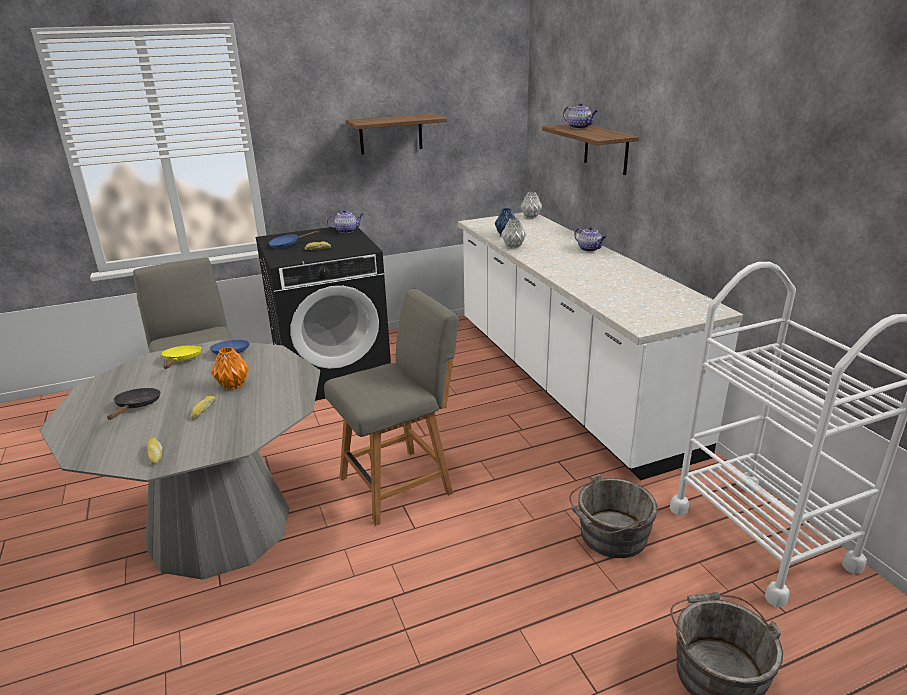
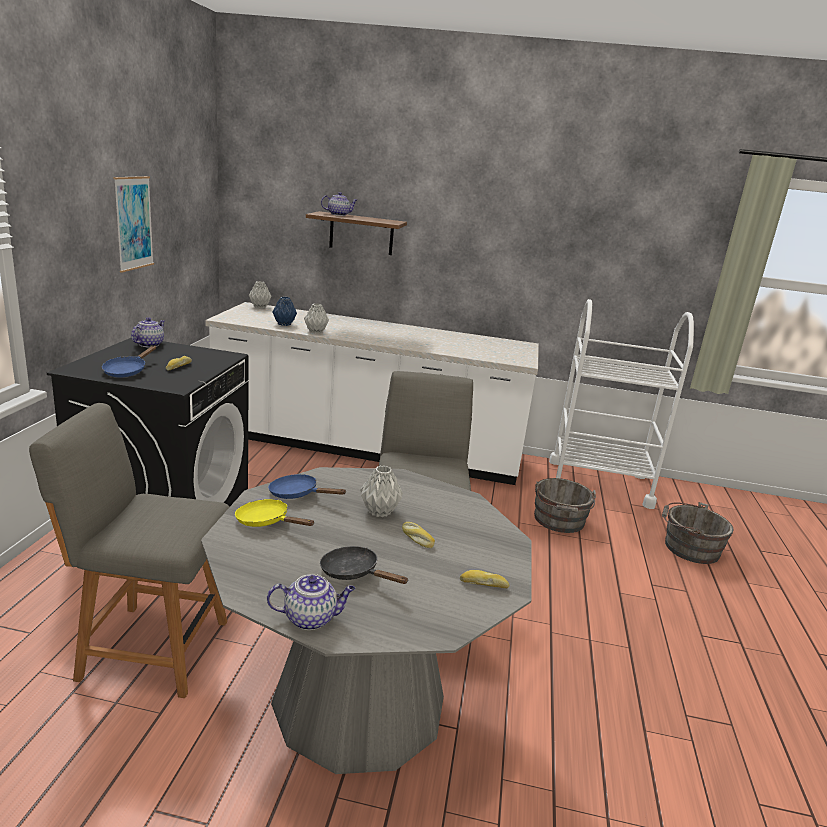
camera: 60 degrees left, 5 degrees down
(232, 385) = (379, 512): orange vase -> grey vase
(391, 134) = (134, 223): shelf -> picture
(589, 249) = (370, 323): teapot -> teapot (311, 618)

